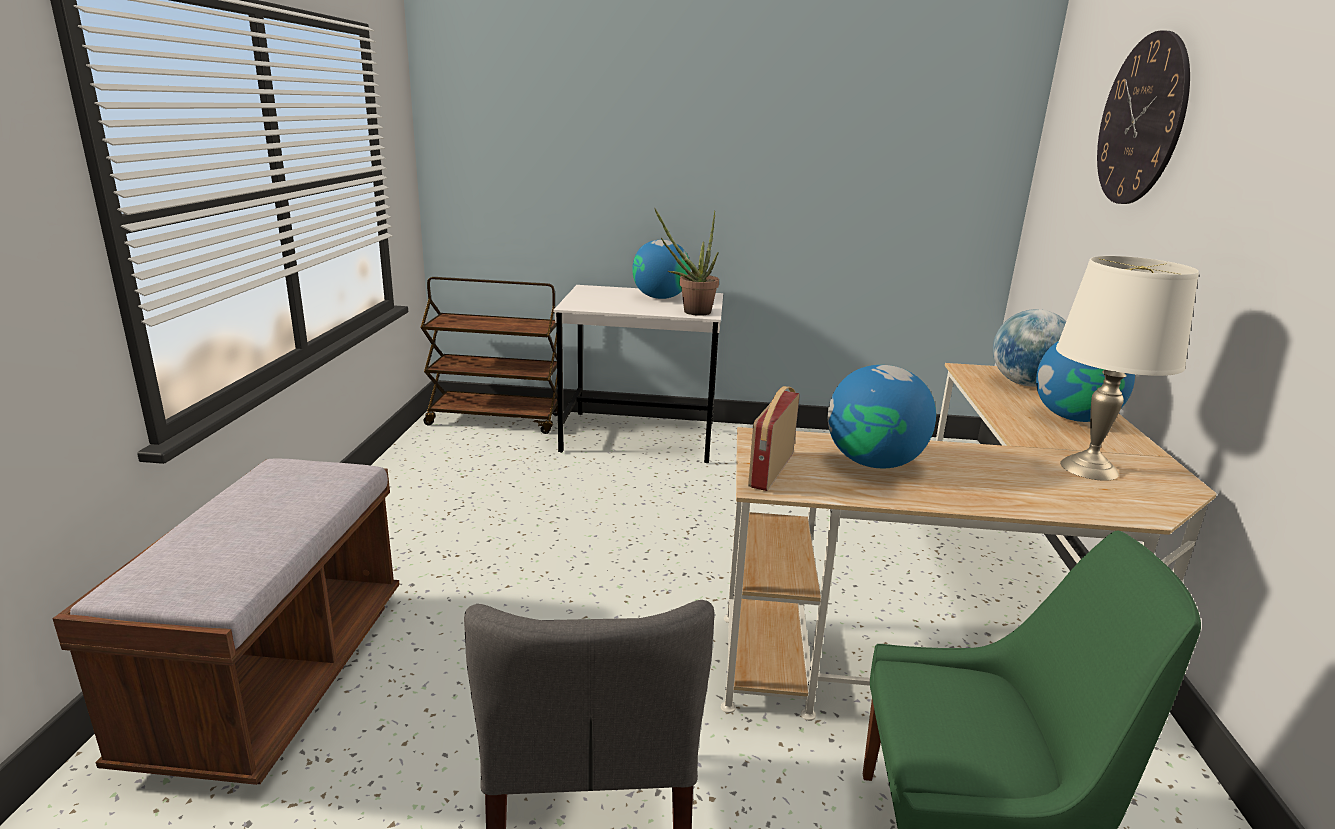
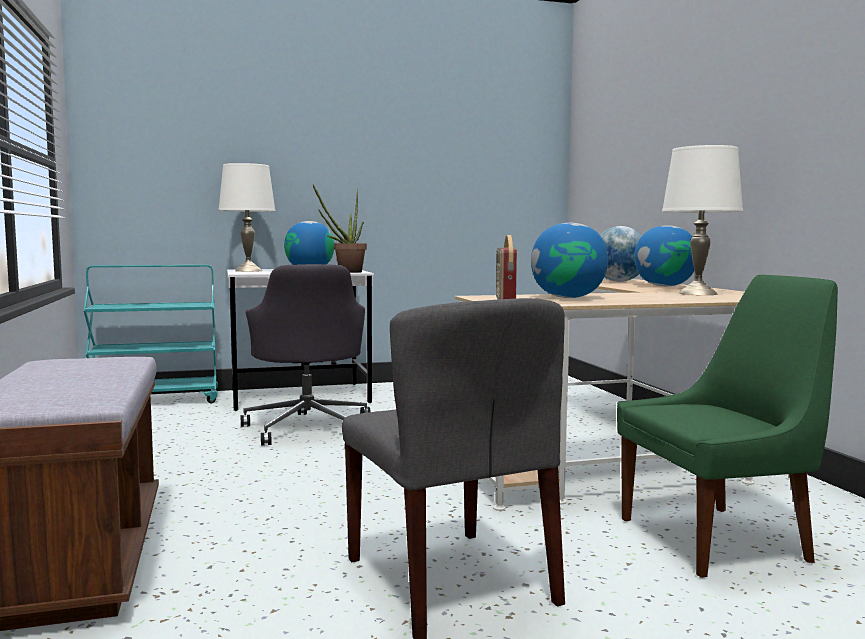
camera: 20 degrees left, 15 degrees down
(496, 419) = (156, 400): brown cart -> turquoise cart
(590, 294) = (248, 270): none -> white table lamp
(615, 497) = (308, 427): none -> grey office chair
(1141, 120) = (652, 103): wall clock -> none

